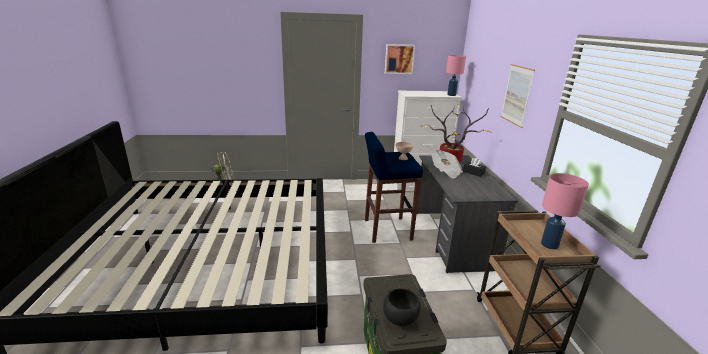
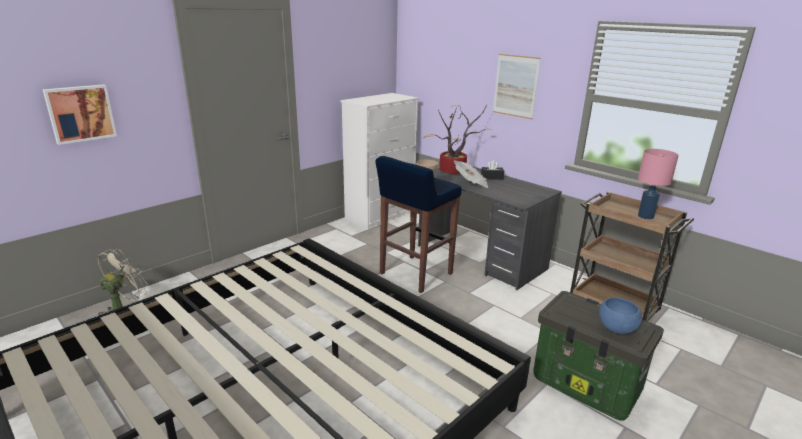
camera: 40 degrees left, 0 degrees up
(399, 59) = (336, 58): picture -> picture (80, 113)
(400, 318) = (616, 328): black bowl -> blue bowl
(451, 95) = (405, 97): pink table lamp -> none

